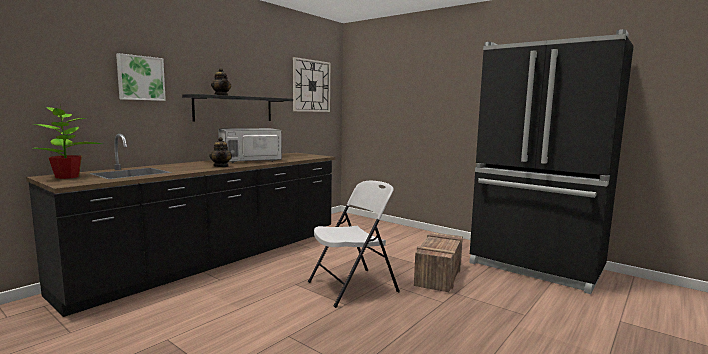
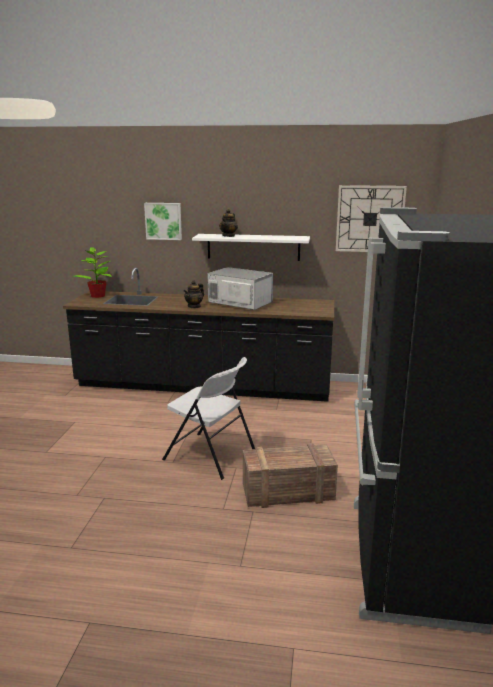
camera: 60 degrees right, 10 degrees up
(234, 109) = (253, 247): black shelf -> white shelf

